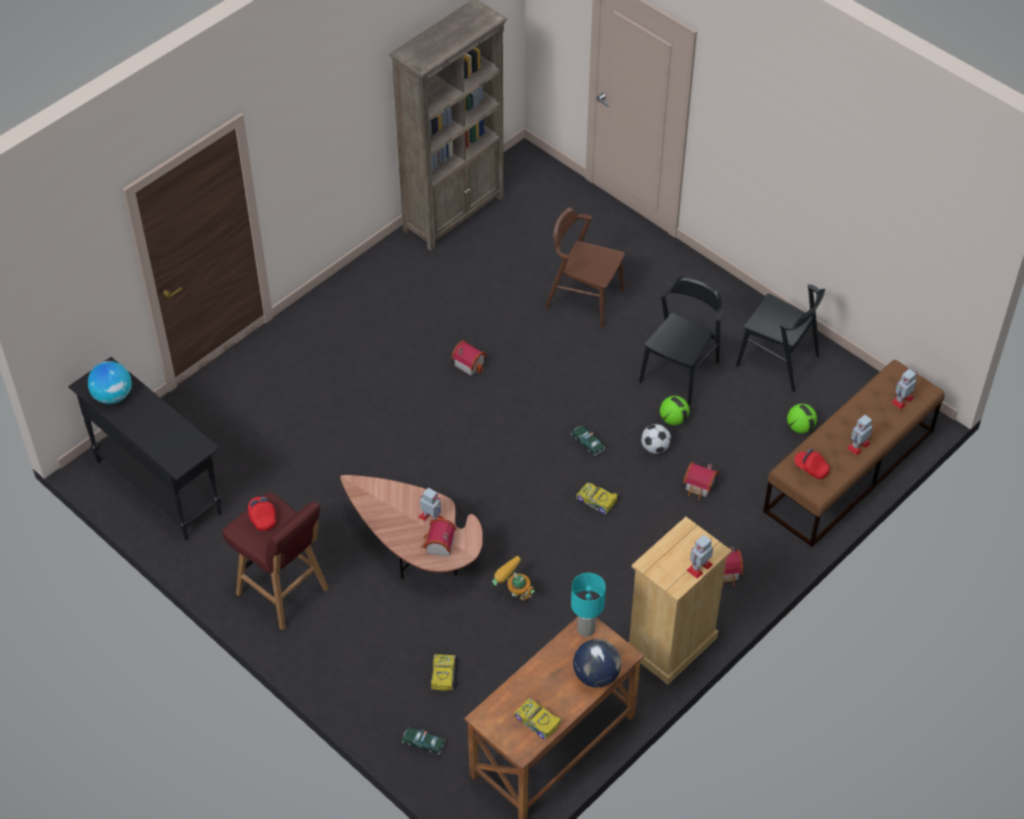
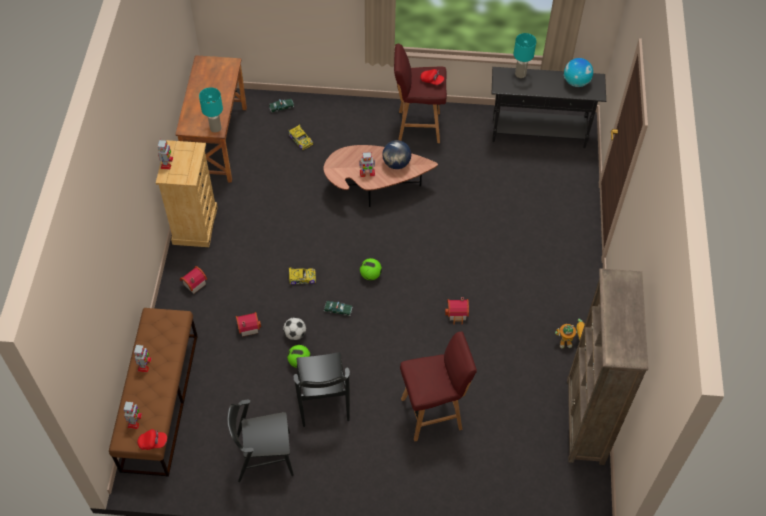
camera: 140 degrees right, 5 degrees up
(158, 446) = (520, 74): none -> turquoise table lamp
(438, 546) = (348, 161): toy house -> none
(513, 594) = (301, 198): toy robot -> toy robot (570, 342)
(538, 722) = (204, 76): toy car -> none
(584, 299) = (433, 413): brown chair -> red stool
(596, 675) = (192, 111): globe -> globe (396, 164)
(800, 427) = (213, 412): football -> football (370, 275)
(811, 468) = (165, 328): red cap -> red cap (153, 442)

